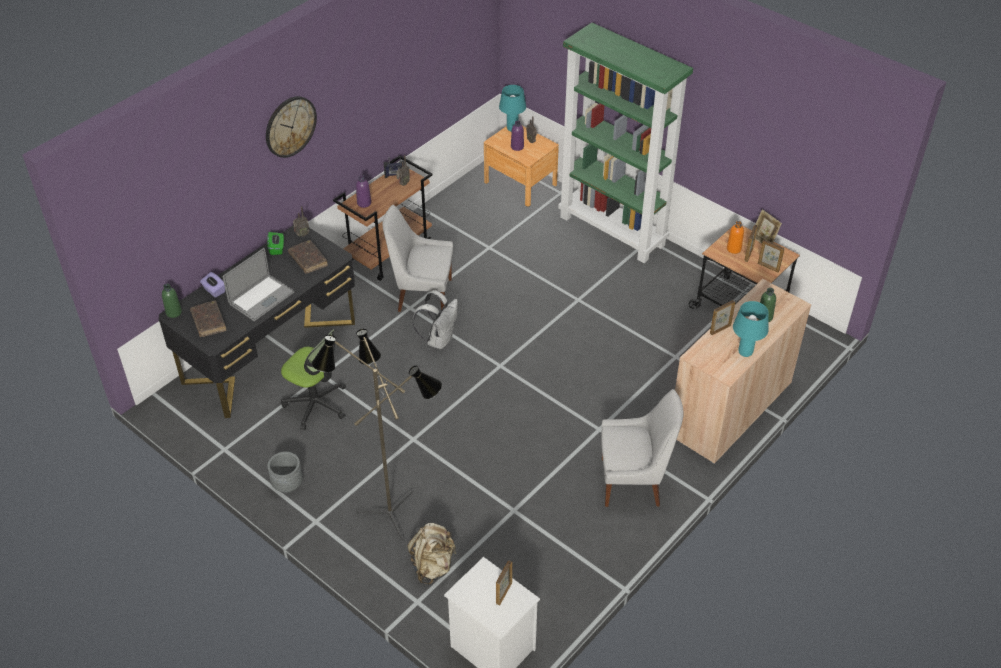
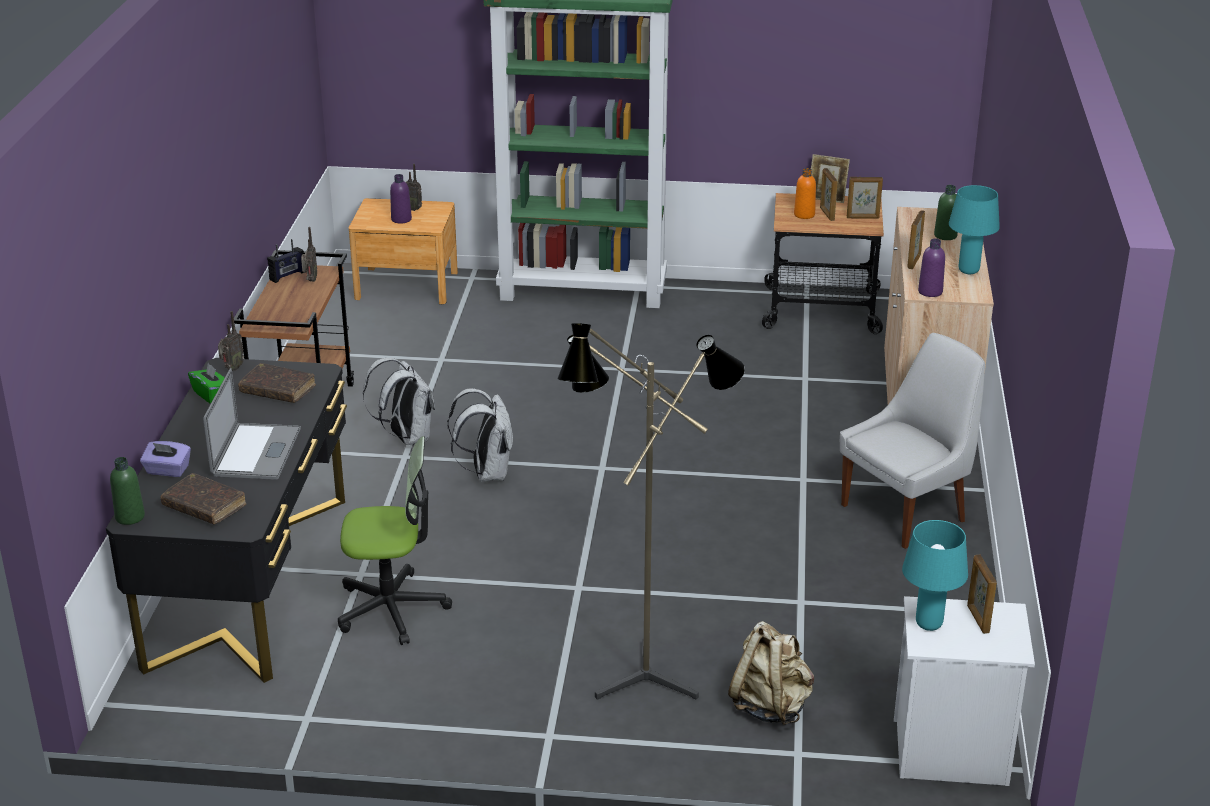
camera: 35 degrees left, 15 degrees down
(287, 484) = (456, 714): grey planter -> none
(290, 126) = (184, 178): wall clock -> none
(364, 203) = (277, 316): purple bottle -> purple bottle (930, 292)
(422, 295) = (406, 437): white chair -> white backpack
(512, 129) = (372, 205): turquoise table lamp -> turquoise table lamp (928, 624)

